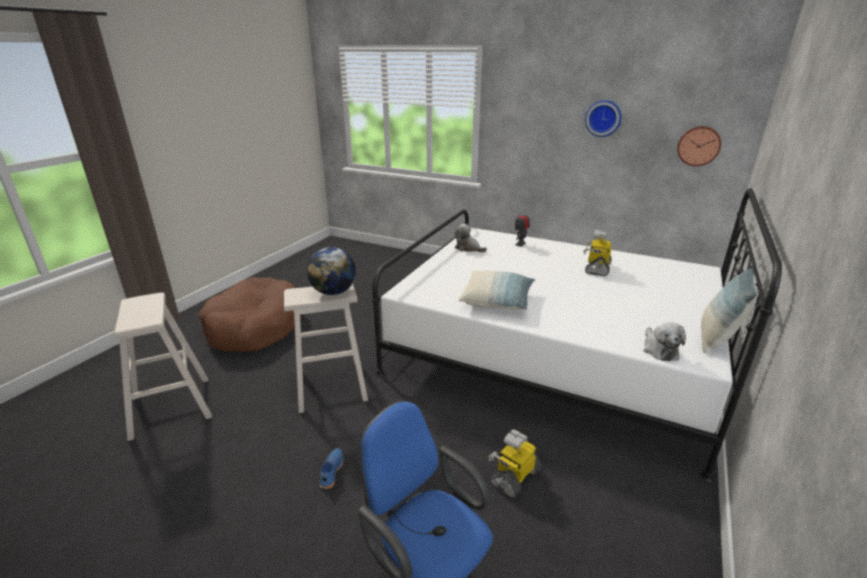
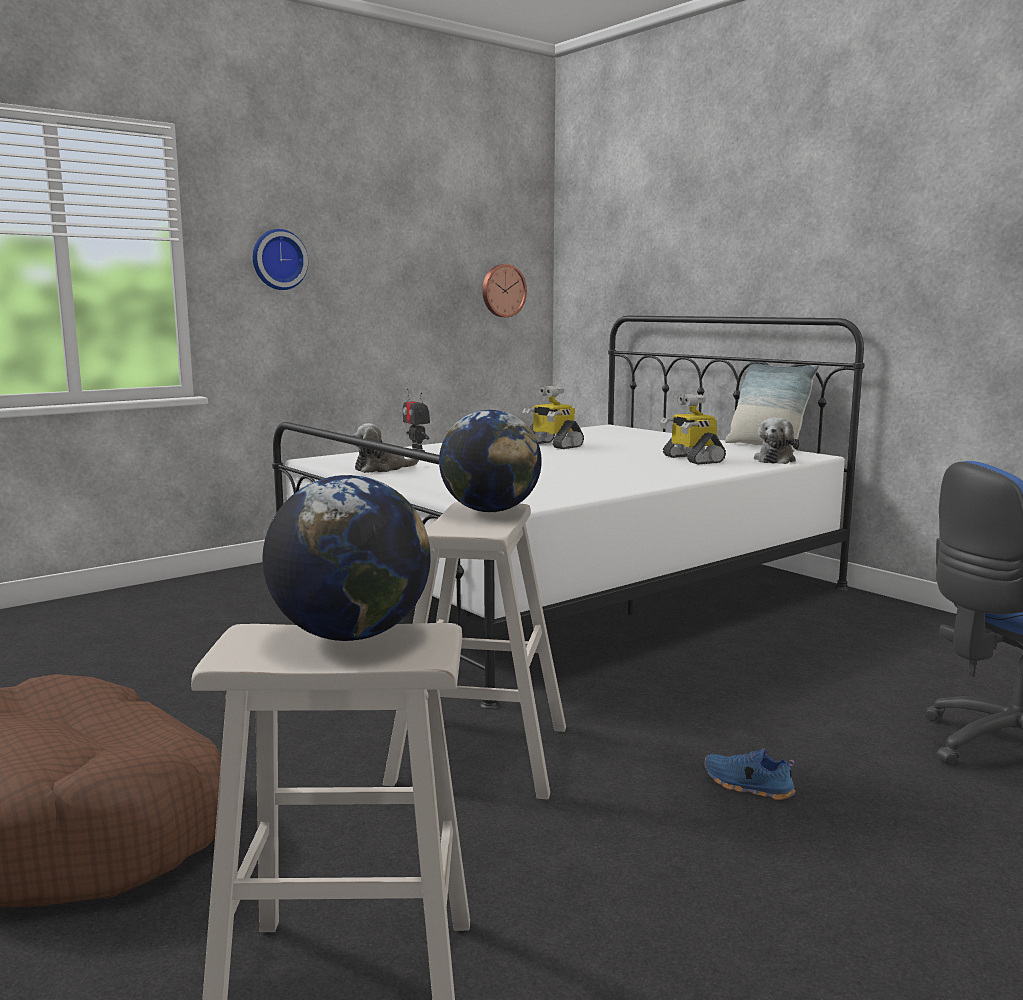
camera: 65 degrees left, 15 degrees down
(149, 310) = (350, 635): none -> globe
(497, 300) = (594, 480): pillow -> none
(514, 477) = (811, 664): toy robot -> toy robot (691, 459)
(603, 118) = (391, 257): wall clock -> wall clock (278, 259)
(659, 349) = (775, 460): plush toy -> plush toy turned 90 degrees clockwise

